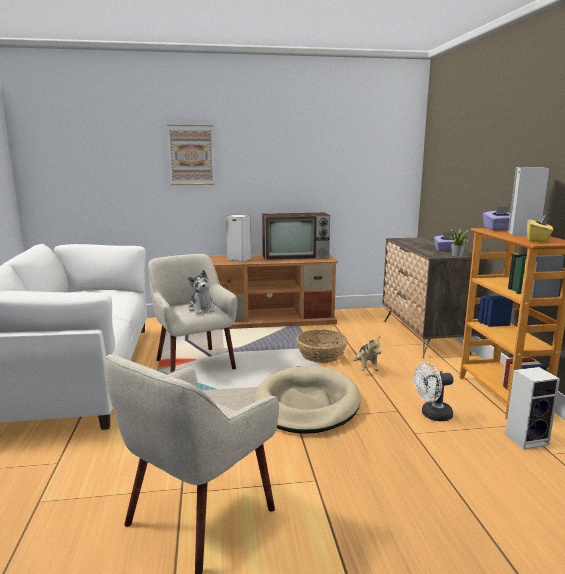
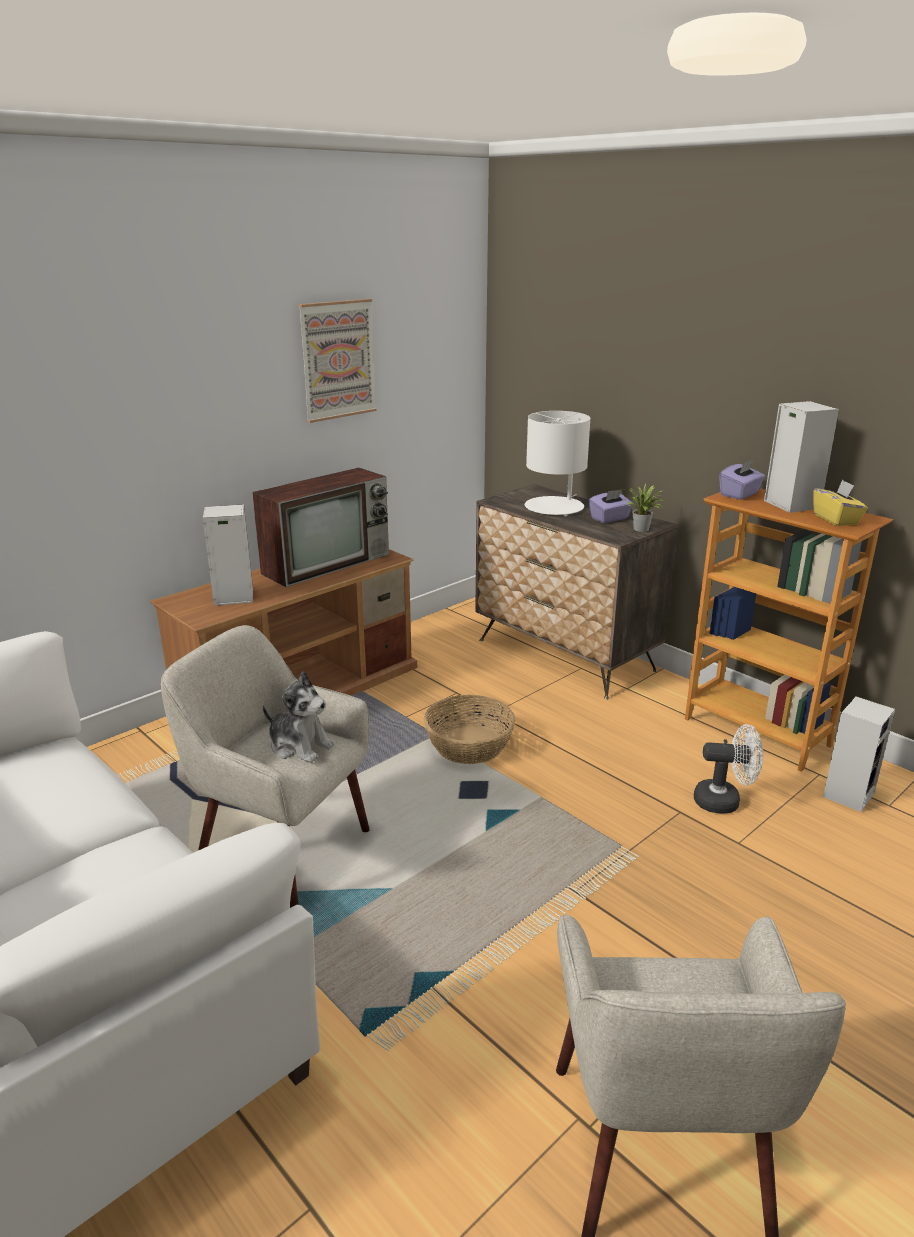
camera: 35 degrees left, 10 degrees up
(191, 155) = (82, 388): picture -> picture (337, 360)
(306, 404) = (558, 855): beige dog bed -> none
(366, 368) = (559, 747): plush toy -> none
(423, 244) = (554, 507): none -> white table lamp
(432, 415) = (724, 801): white fan -> white fan turned 120 degrees counterclockwise

